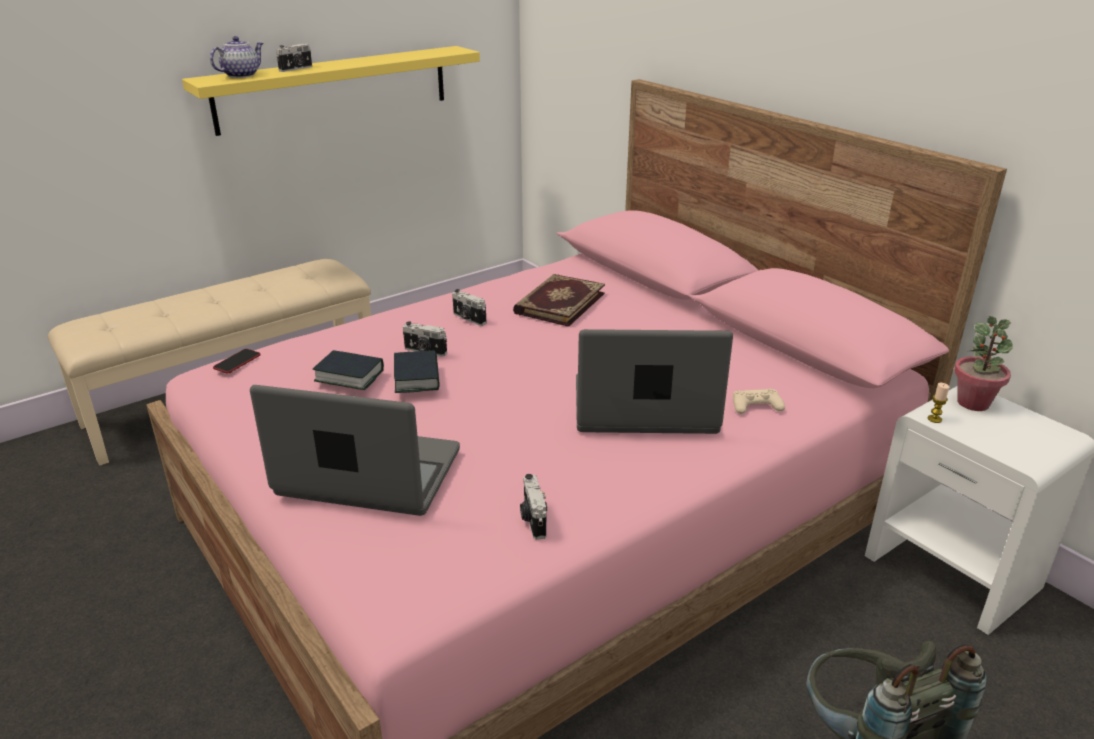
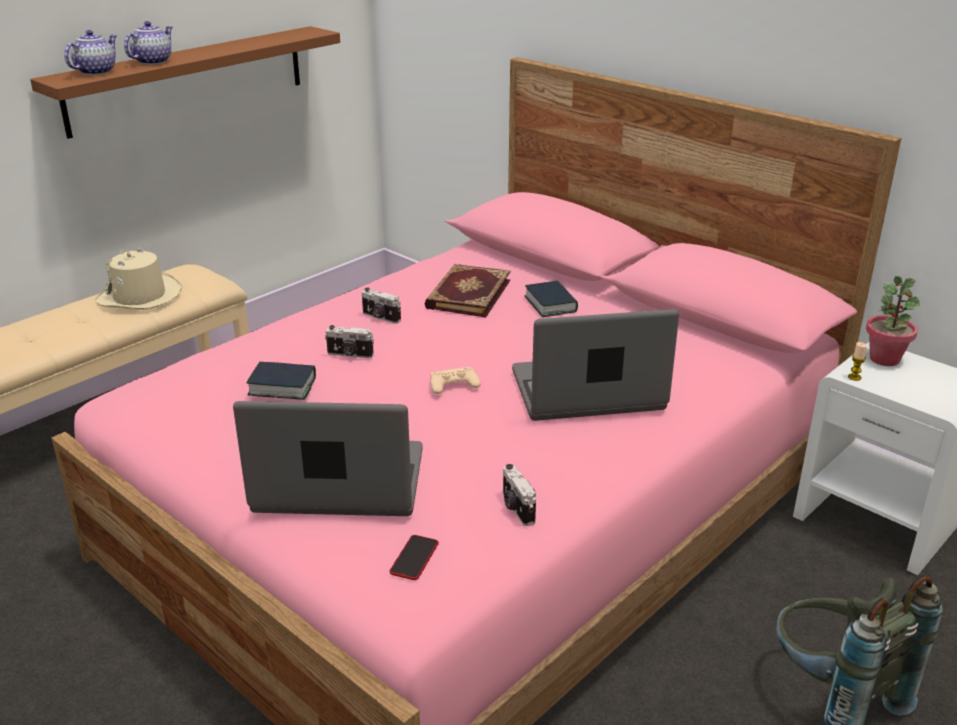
camera: 10 degrees left, 0 degrees up
(237, 362) = (153, 383): phone -> phone (414, 558)
(273, 284) = (140, 296): none -> beige hat
(296, 69) = (153, 61): camera -> teapot
(334, 89) = (188, 79): yellow shelf -> brown shelf
(417, 377) = (353, 382): book -> book (550, 304)
(756, 406) = (691, 380): beige game controller -> beige game controller (453, 385)

